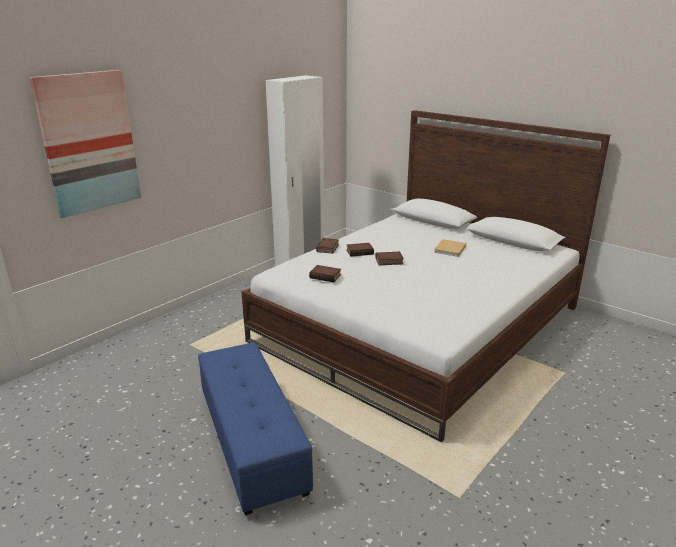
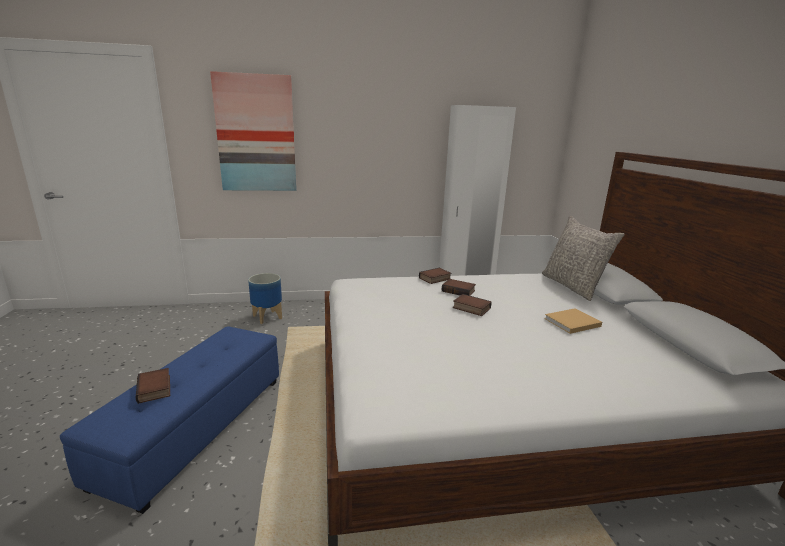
camera: 40 degrees right, 5 degrees down
(152, 345) = (268, 317): none -> planter
(326, 276) = (382, 298): book -> book (156, 389)
(416, 224) = (573, 286): none -> grey pillow

